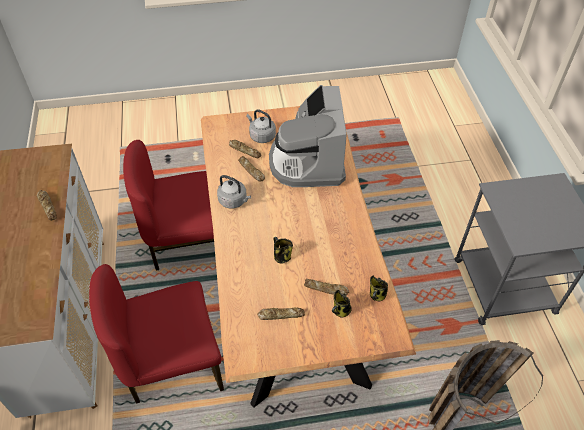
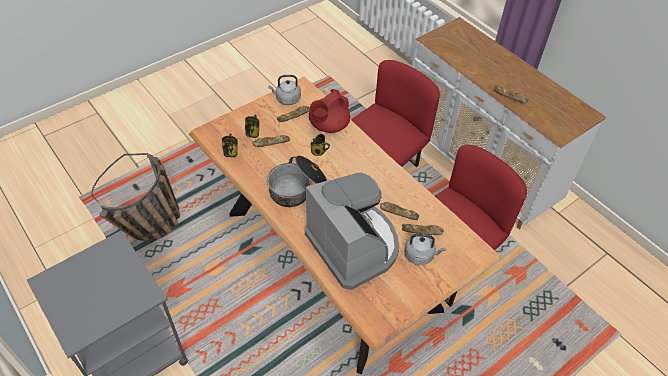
camera: 150 degrees right, 0 degrees up
(234, 201) = (390, 179): grey kettle -> grey kettle (286, 99)
(251, 284) = (328, 126): none -> red teapot
(327, 226) = (297, 189): none -> cooking pot

